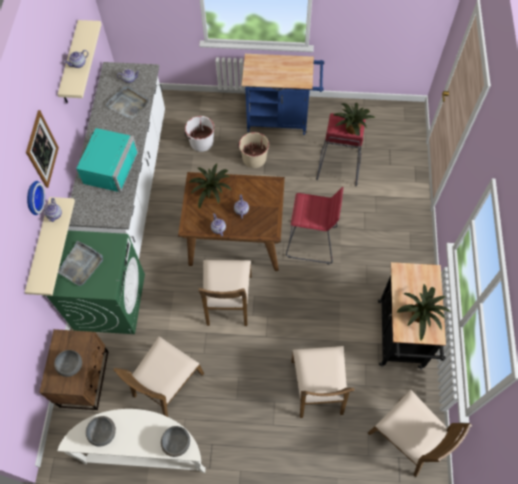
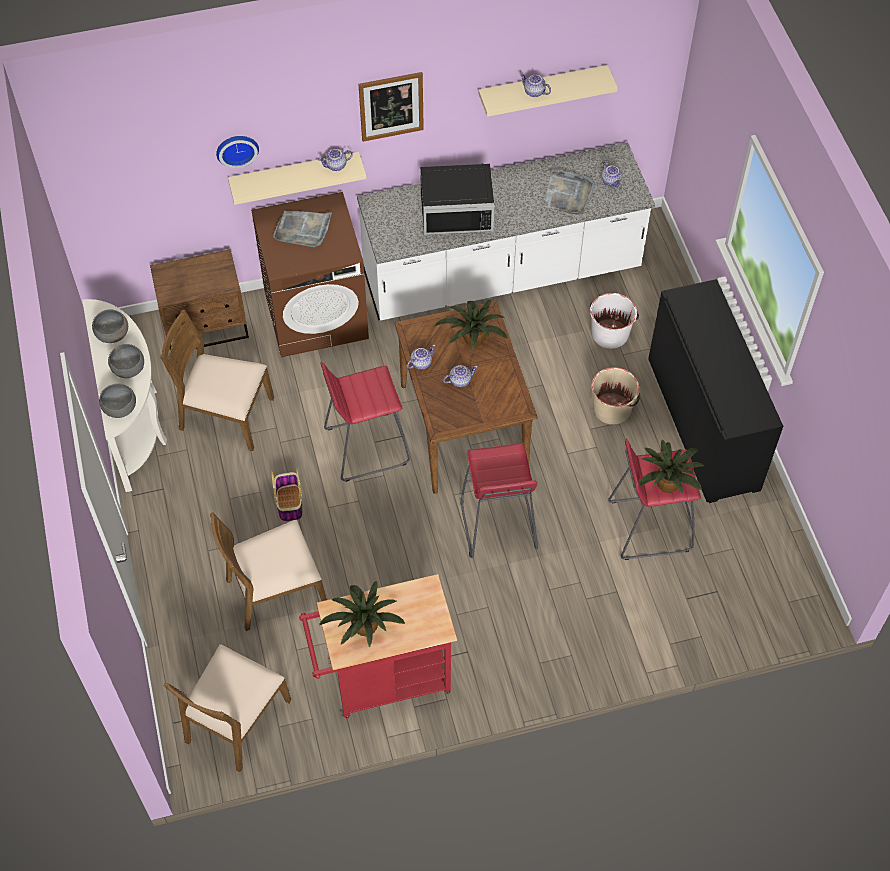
camera: 70 degrees right, 5 degrees down
(32, 197) = (328, 125): wall clock -> wall clock (236, 148)
(71, 366) = (190, 282): grey bowl -> grey bowl (128, 368)
(107, 167) = (456, 208): turquoise microwave -> black microwave
(110, 301) = (317, 315): green washing machine -> brown washing machine
(228, 300) = (365, 446): brown chair -> red stool
(254, 360) = (289, 503): none -> basket
(281, 119) = (702, 424): blue cart -> black cabinet
(400, 339) = (382, 680): black cart -> red cart

